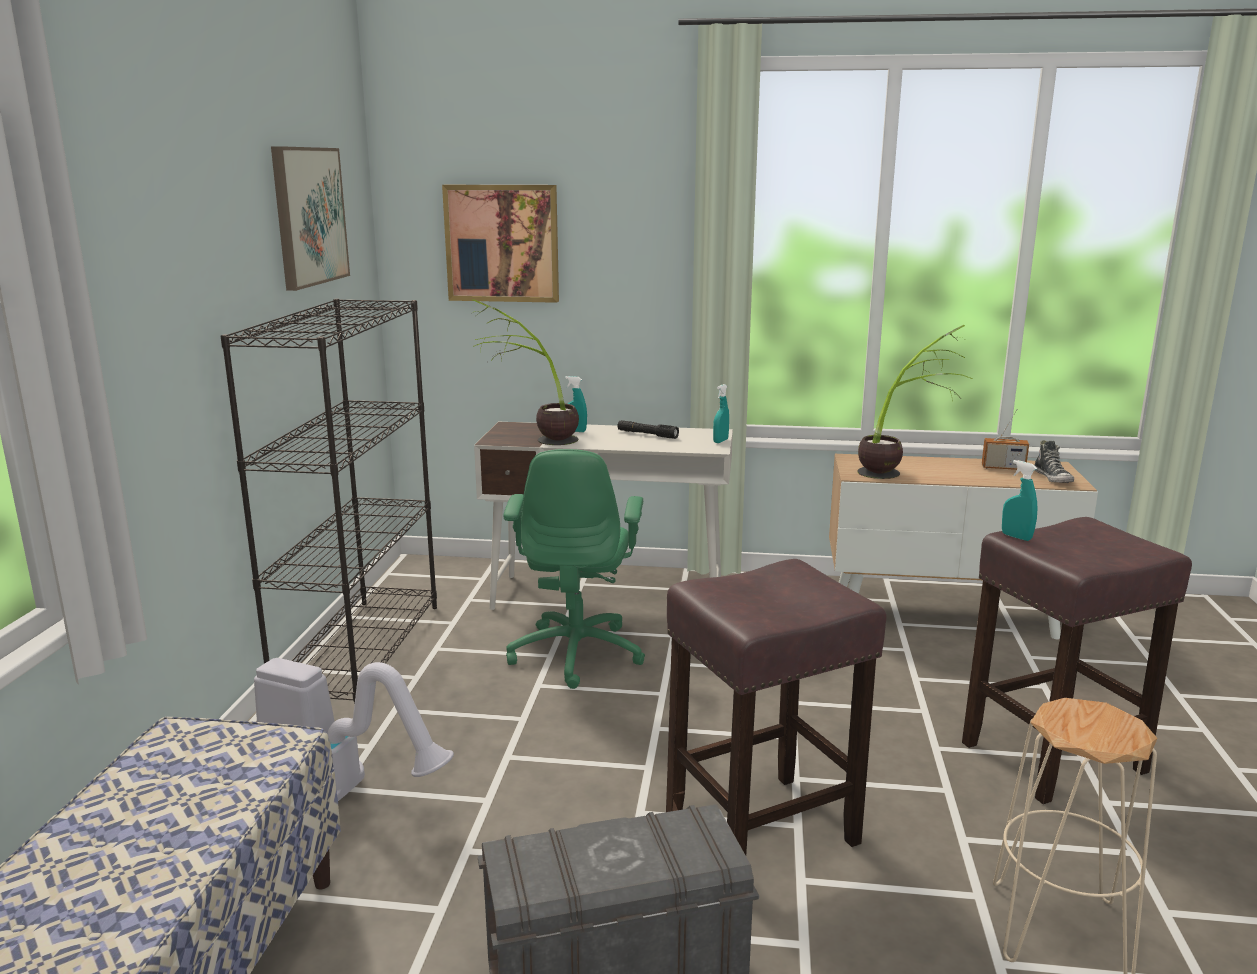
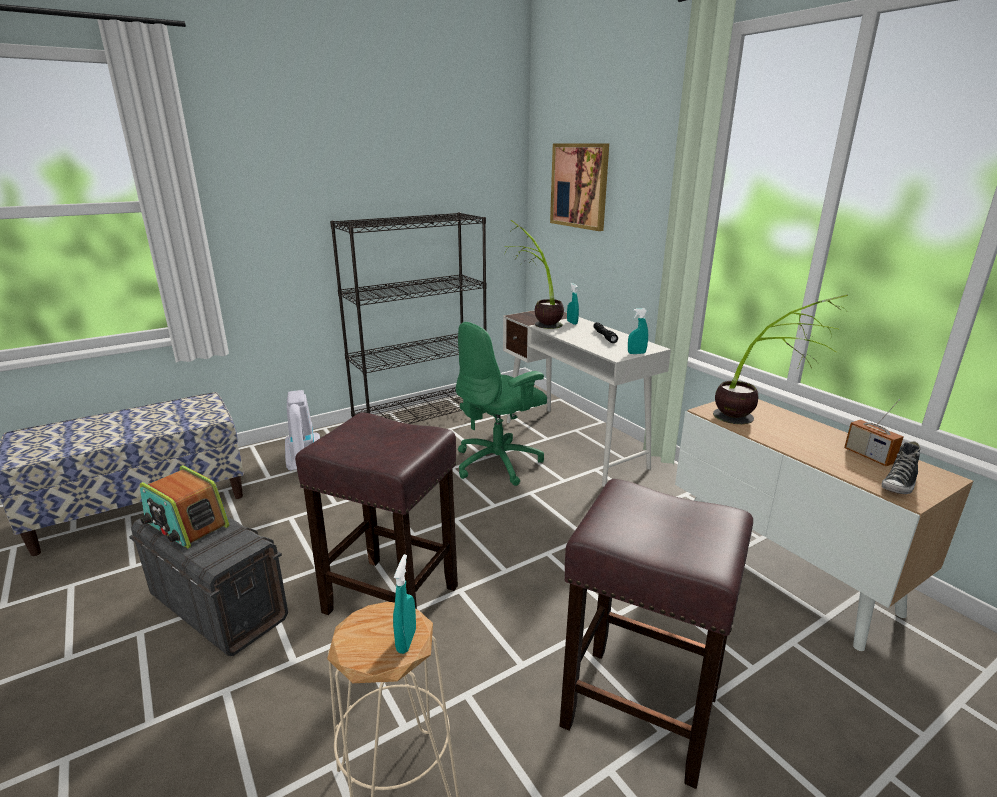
camera: 50 degrees right, 5 degrees up
(309, 216) = (442, 160): picture -> none
(578, 861) = (186, 525): none -> radio
(1016, 537) = (620, 490): turquoise spray bottle -> turquoise spray bottle (406, 641)

